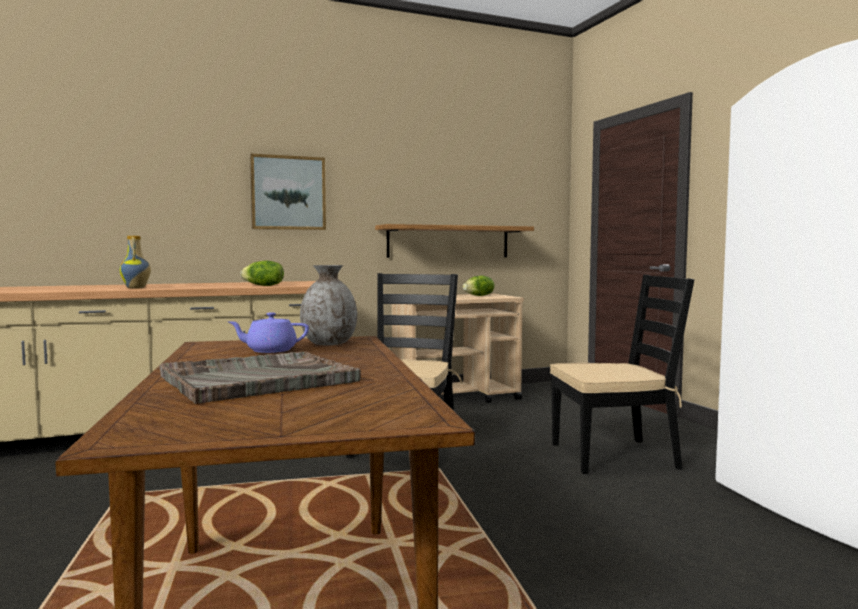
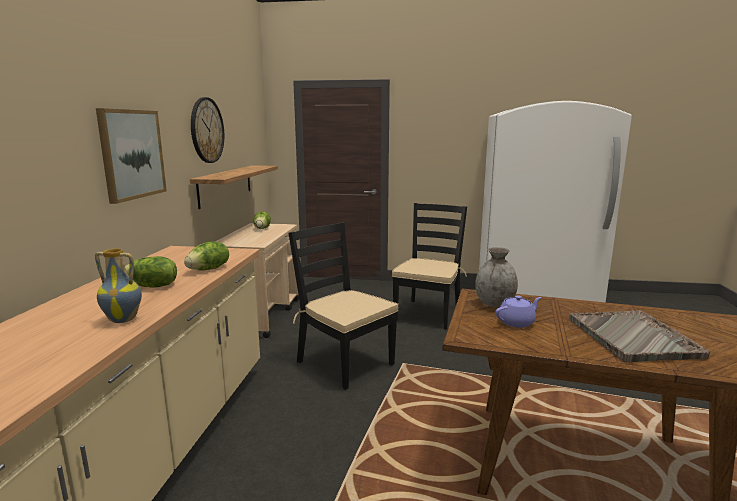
camera: 60 degrees left, 10 degrees up
(208, 285) = (152, 286): none -> lettuce
(270, 350) = (517, 322): purple teapot -> purple teapot turned 135 degrees counterclockwise
(417, 180) = (206, 130): none -> wall clock

